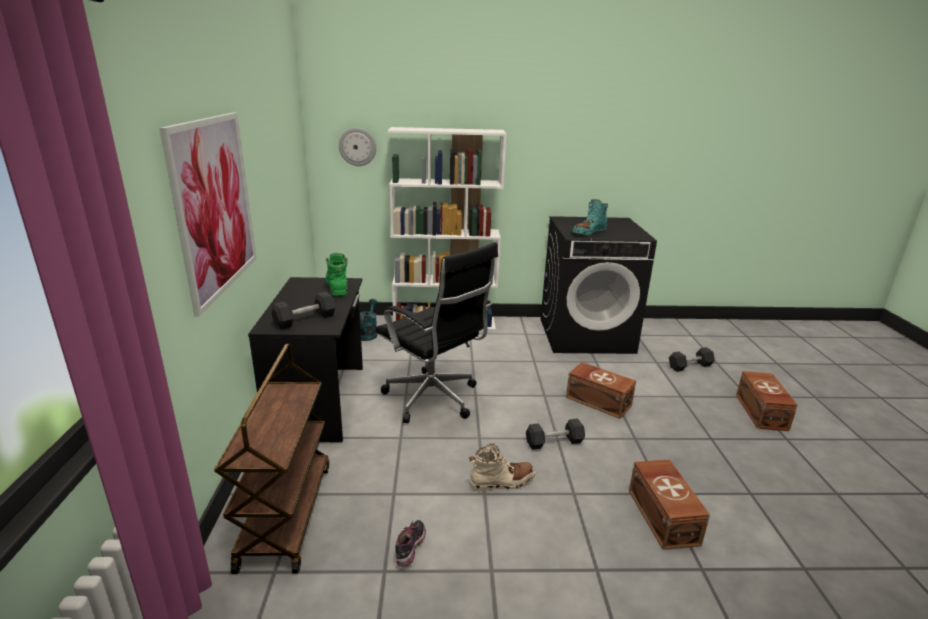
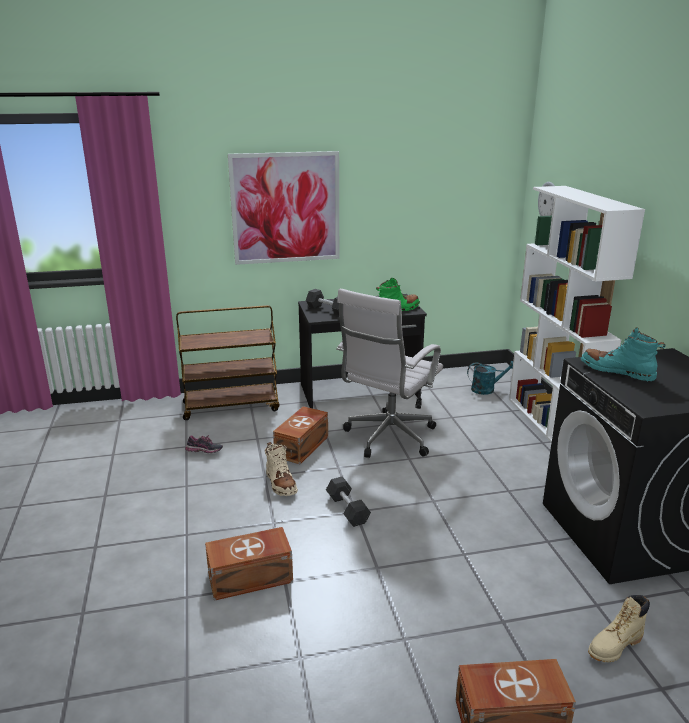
camera: 80 degrees right, 0 degrees up
(434, 400) = (388, 438): black office chair -> white office chair
(598, 401) = (444, 540): brown storage box -> brown storage box (303, 446)
(690, 366) = (614, 646): black dumbbell -> beige boot

